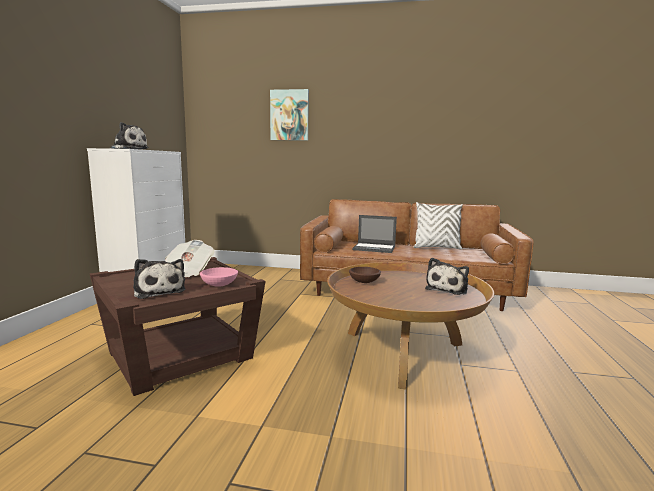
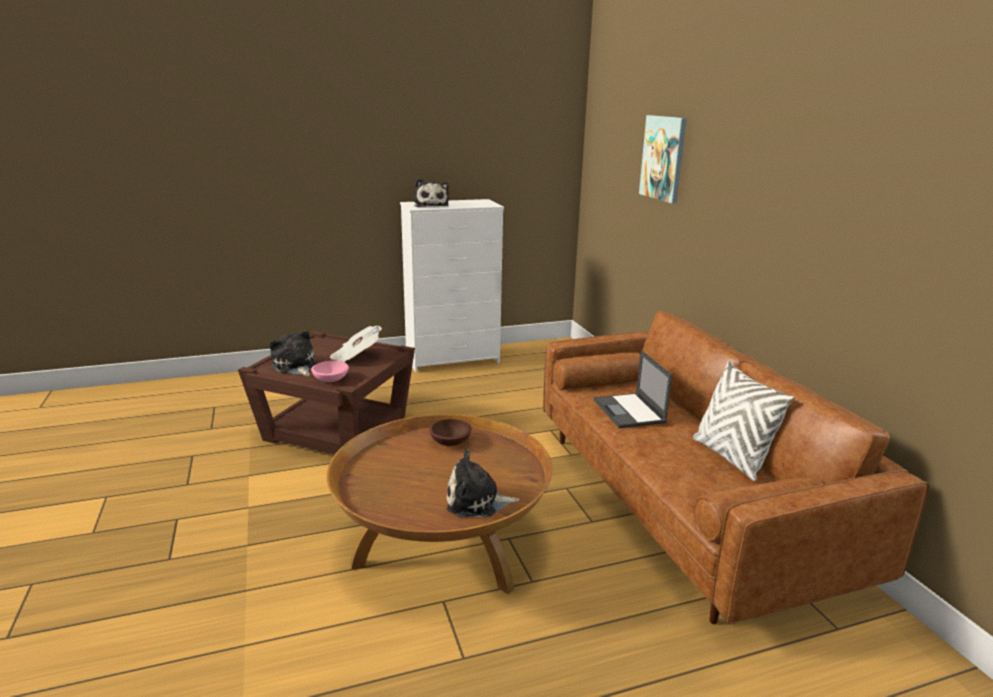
camera: 60 degrees right, 10 degrees up
(159, 291) = (295, 366): plush toy -> plush toy turned 120 degrees clockwise

